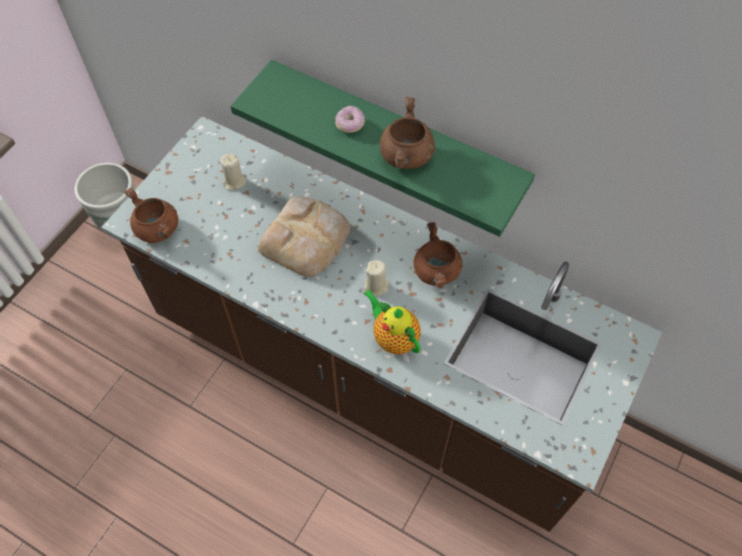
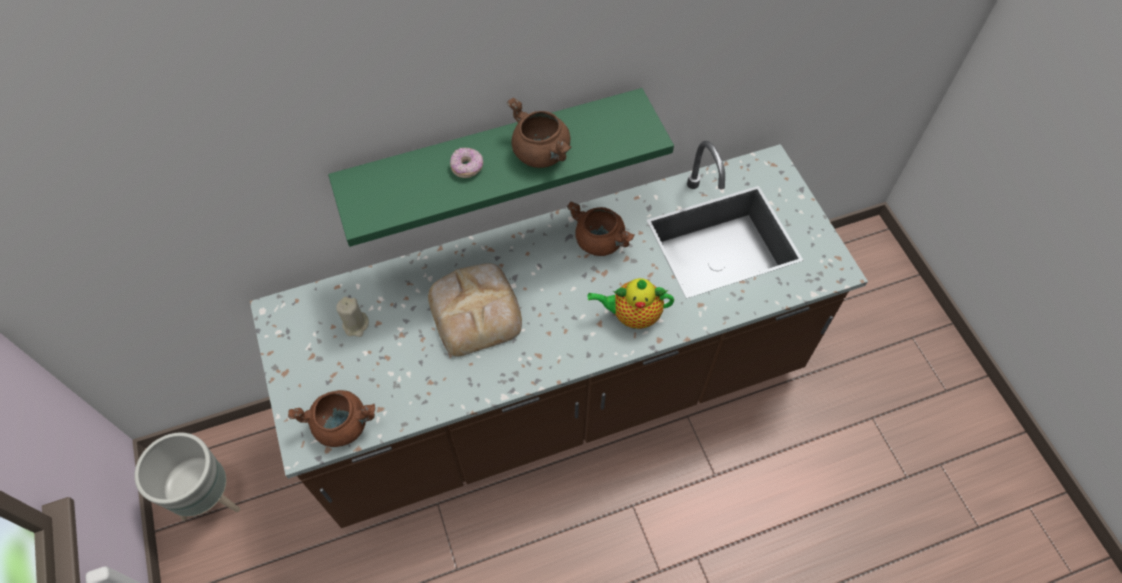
camera: 50 degrees left, 0 degrees up
(376, 286) = (573, 293): beige candle -> none

